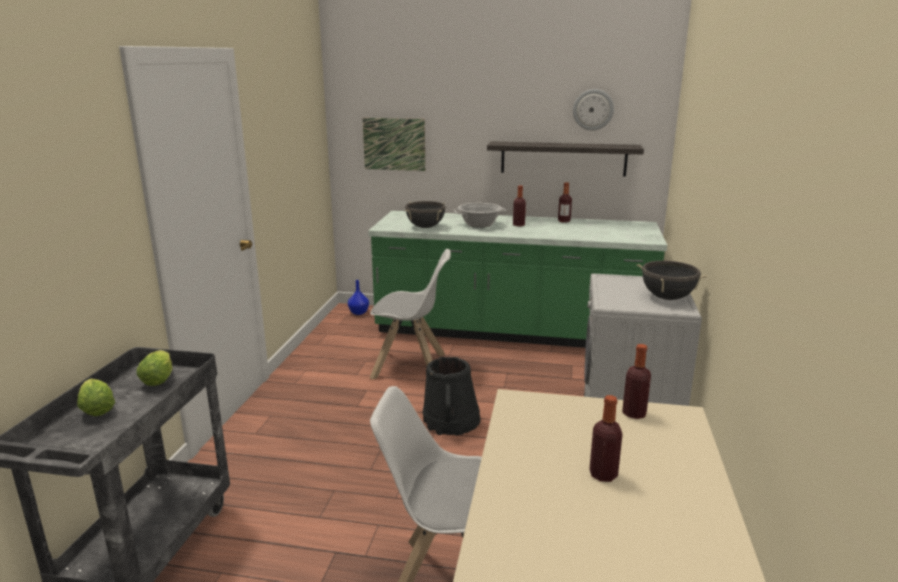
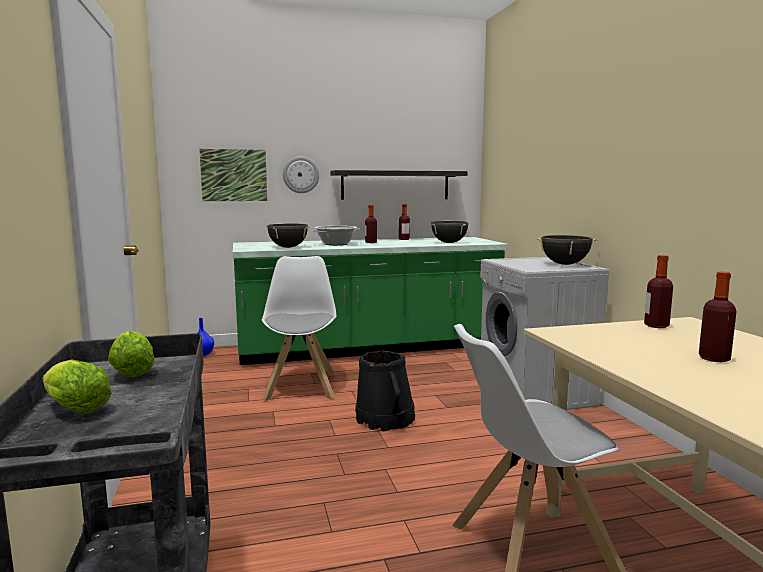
camera: 25 degrees left, 10 degrees down
(411, 366) = (301, 385): chair -> chair turned 75 degrees counterclockwise
(593, 109) = (417, 142): wall clock -> wall clock (301, 174)
(601, 235) = (449, 243): none -> black cooking pot

